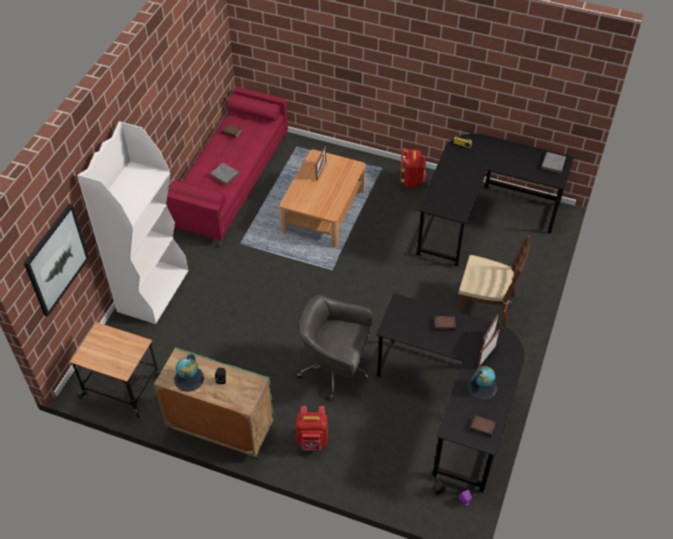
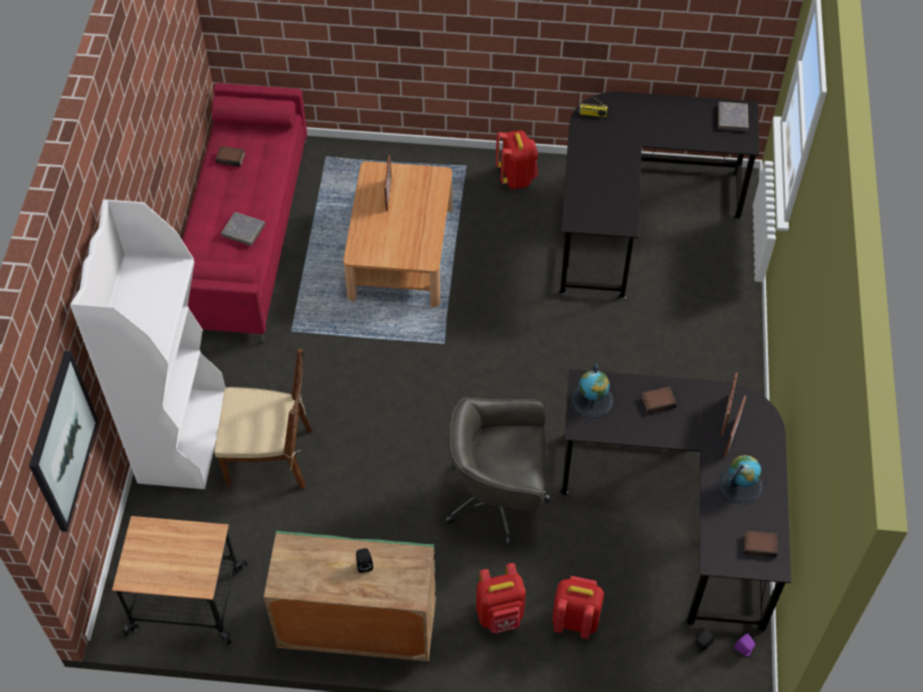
camera: 15 degrees left, 5 degrees up
(189, 379) = (315, 576): globe -> globe (592, 400)
(359, 455) = (575, 619): none -> red backpack
(486, 306) = (683, 349): brown chair -> brown chair (271, 456)

